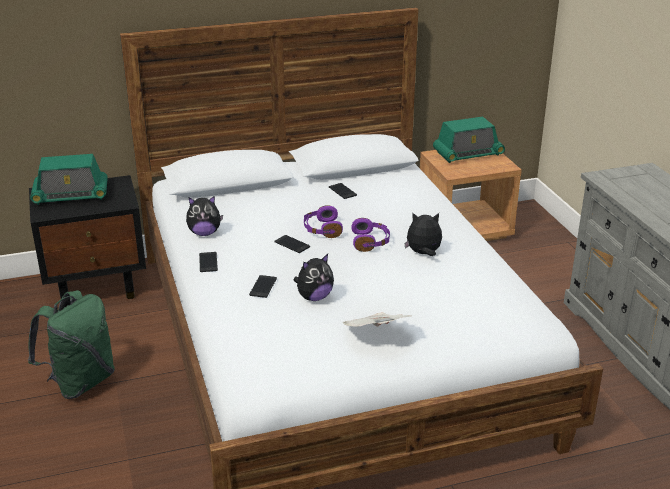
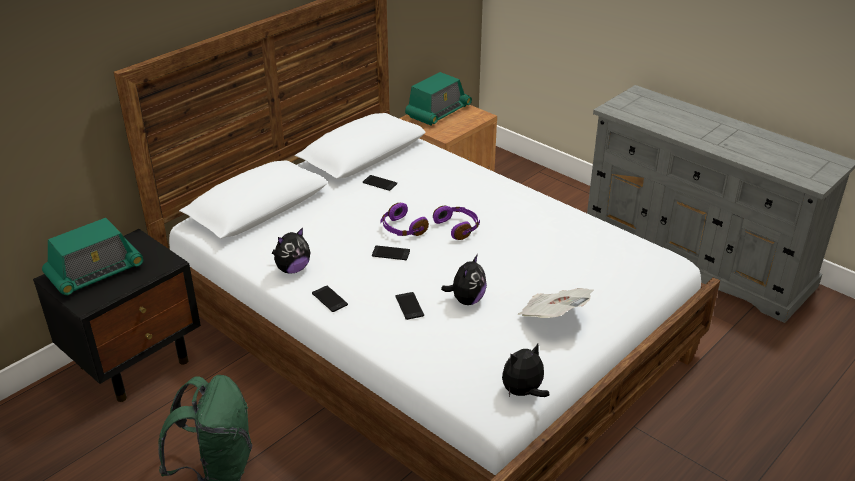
camera: 30 degrees left, 5 degrees up
(423, 253) = (513, 224): plush toy -> plush toy (523, 392)

